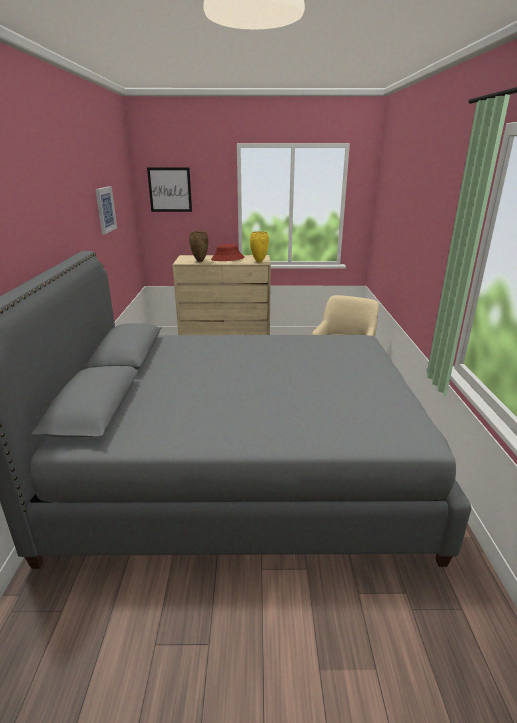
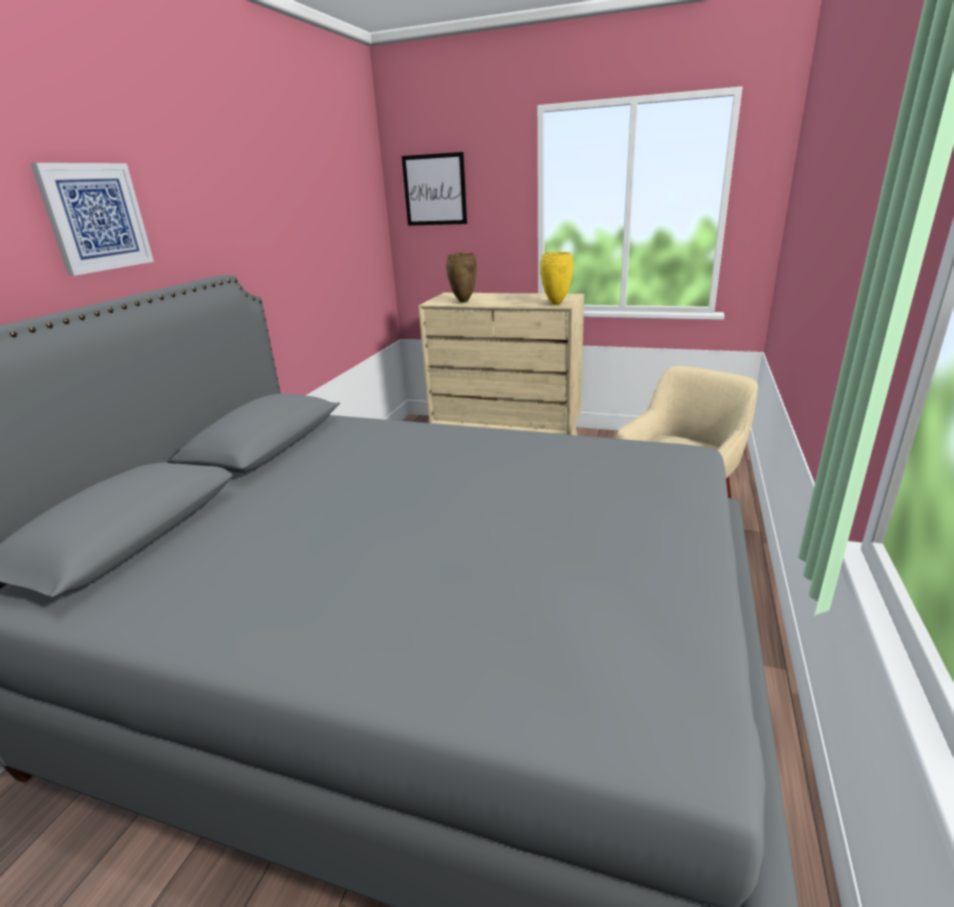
camera: 20 degrees right, 0 degrees up
(105, 209) = (301, 216): picture -> picture (95, 217)
(227, 259) = (510, 298): red hat -> none

